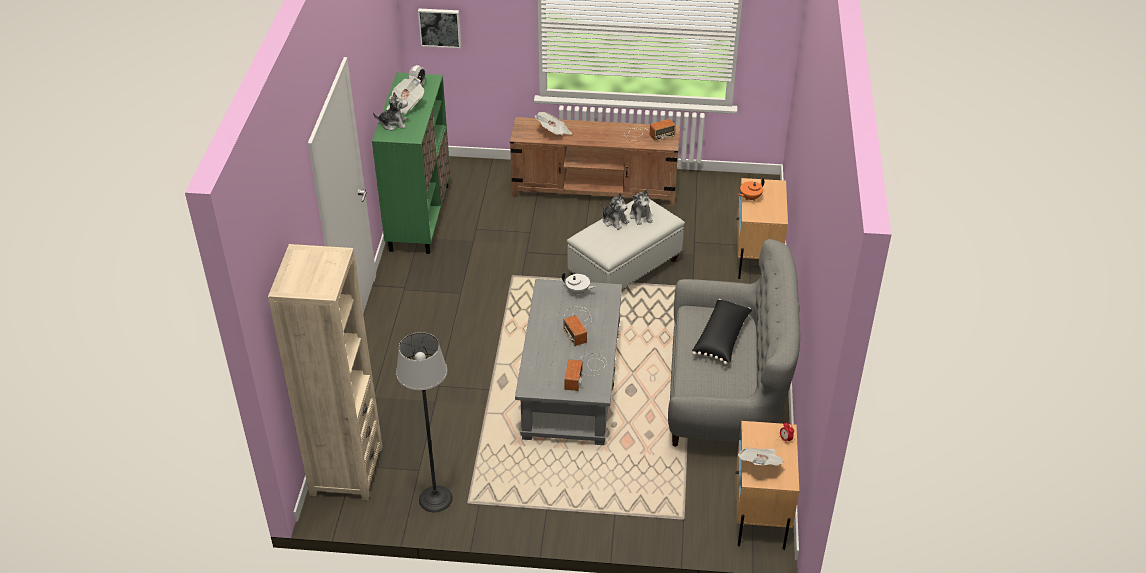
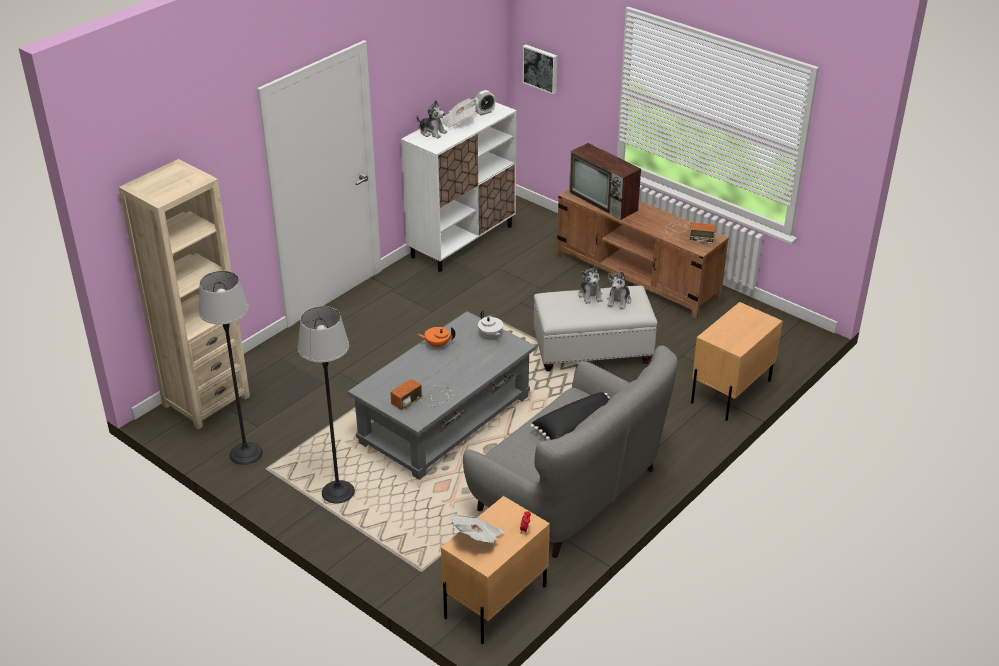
camera: 35 degrees right, 5 degrees down
(419, 217) = (462, 241): green cabinet -> white cabinet
(550, 490) = (338, 492): none -> floor lamp
(553, 132) = (604, 202): newspaper -> television
(578, 325) = (461, 360): radio -> none
(750, 198) = (728, 321): orange teapot -> orange teapot (437, 345)

